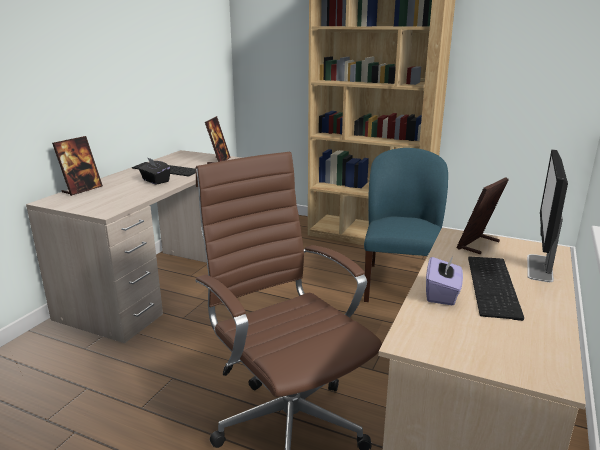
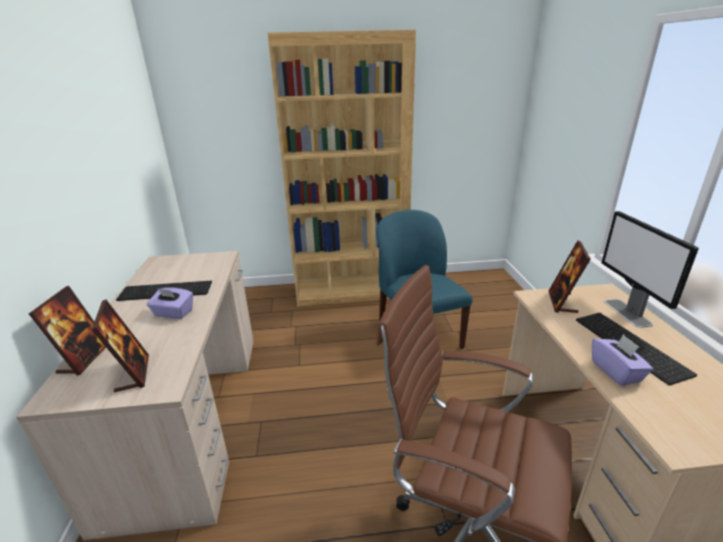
camera: 30 degrees left, 5 degrees up
(155, 181) = (173, 313): black tissue box -> purple tissue box
(219, 161) = (215, 262): picture frame -> picture frame (132, 373)

